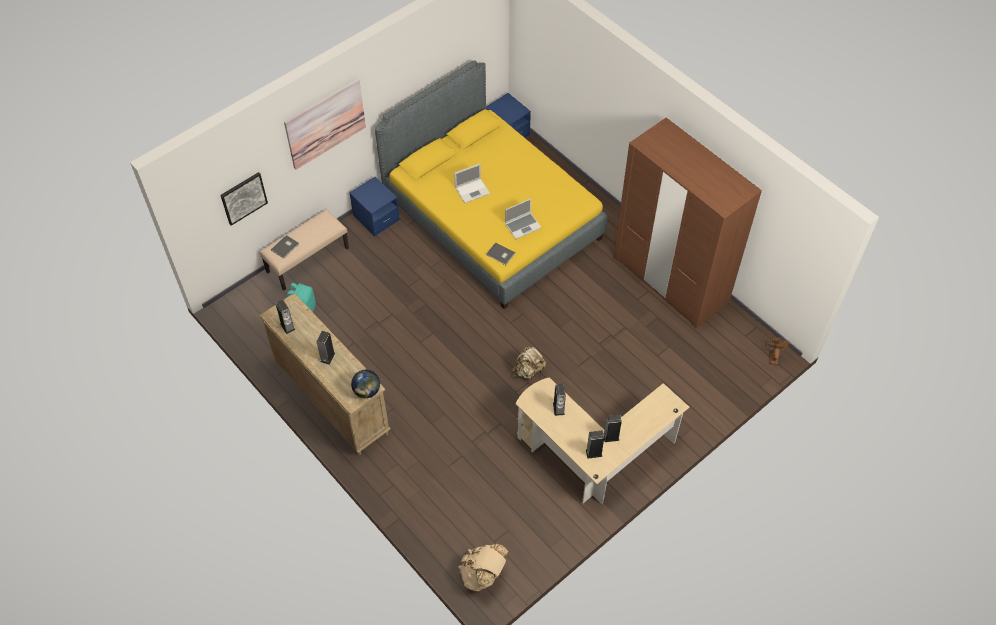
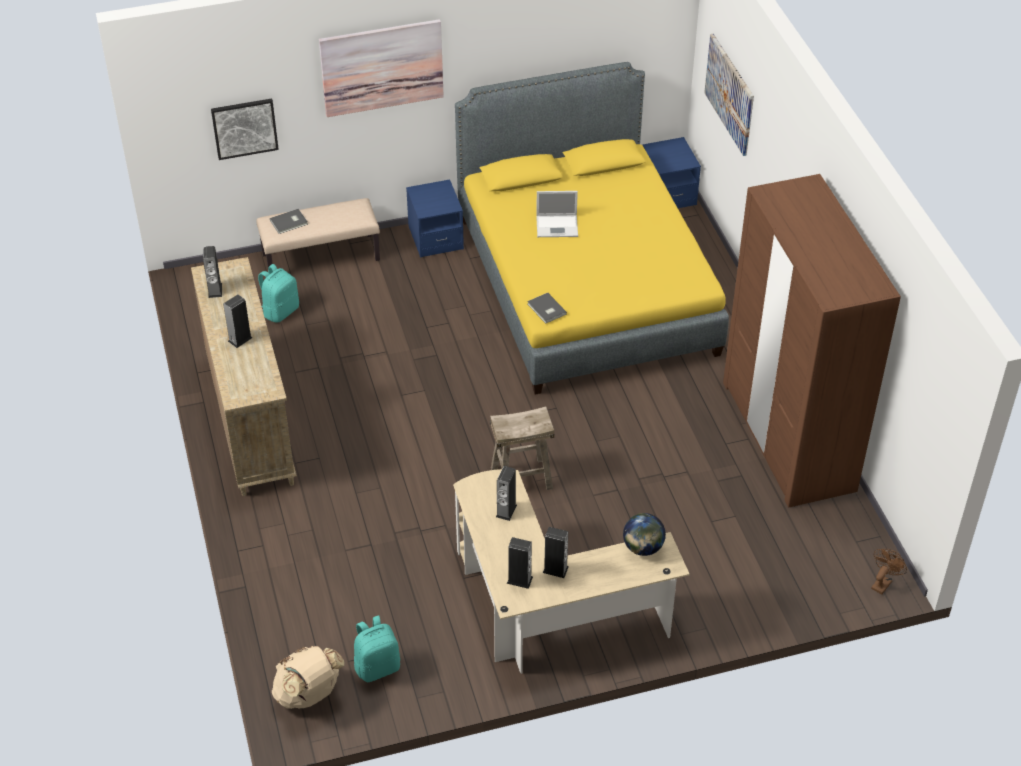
camera: 25 degrees right, 10 degrees down
(367, 391) = (262, 393): globe -> globe (643, 548)
(514, 537) = (377, 666): none -> turquoise backpack
(523, 226) = (597, 286): laptop -> none
(528, 371) = (521, 477): beige backpack -> beige stool
(554, 65) = (729, 94): none -> picture

